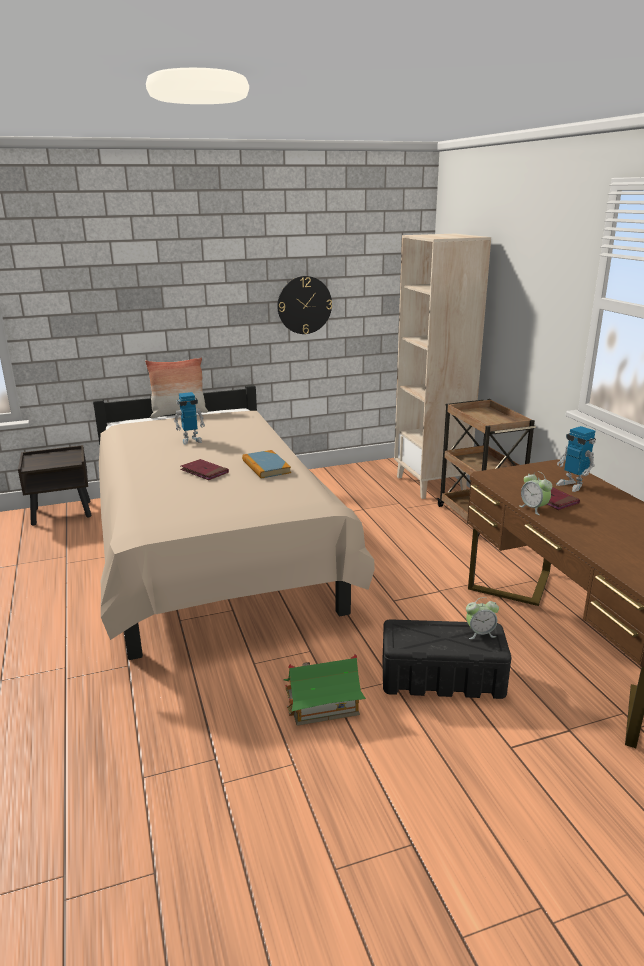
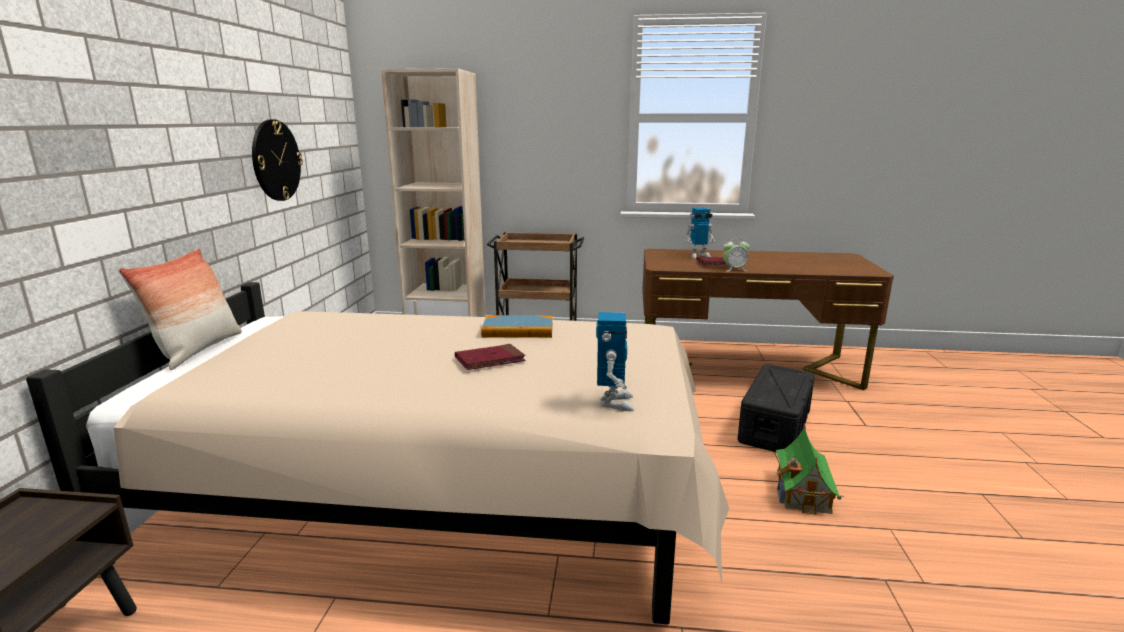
camera: 65 degrees left, 5 degrees down
(191, 440) = (352, 353): toy robot -> toy robot (614, 402)
(480, 633) = (779, 372): alarm clock -> none

